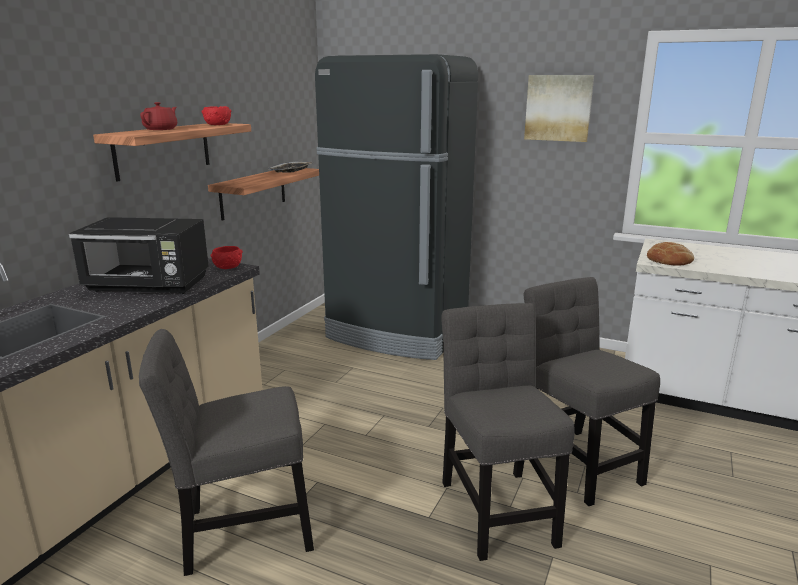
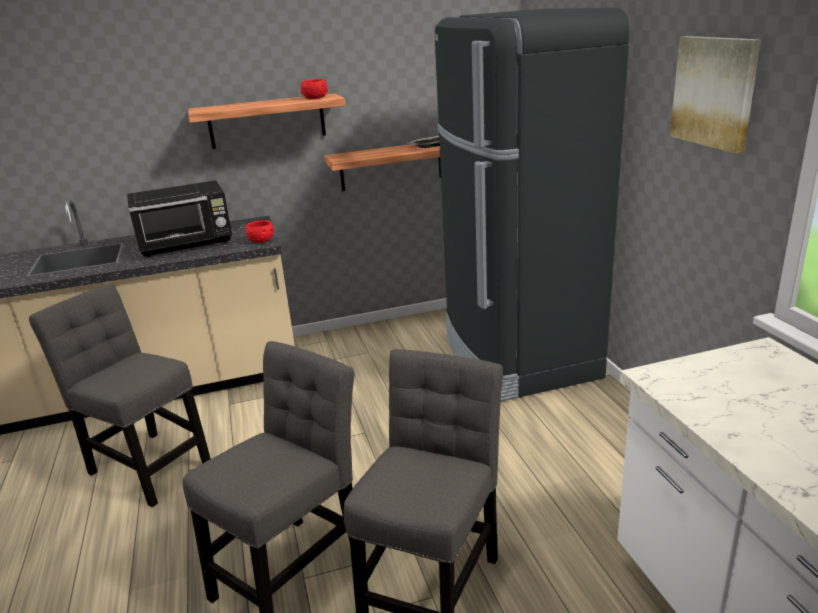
camera: 50 degrees right, 5 degrees up
(149, 286) = (187, 244): black microwave -> black microwave turned 75 degrees counterclockwise
(161, 129) = (248, 104): red teapot -> none
(669, 260) = (687, 384): bread -> none

